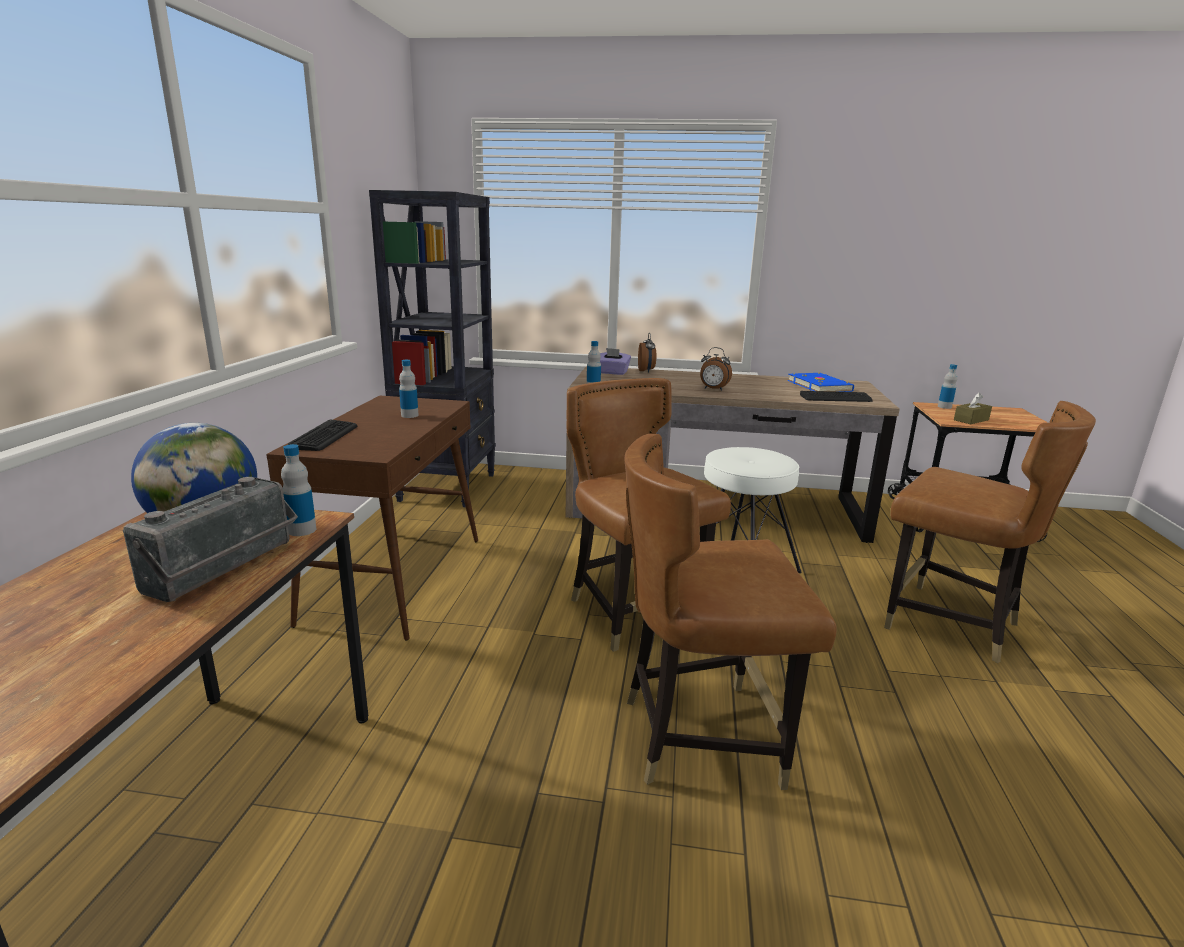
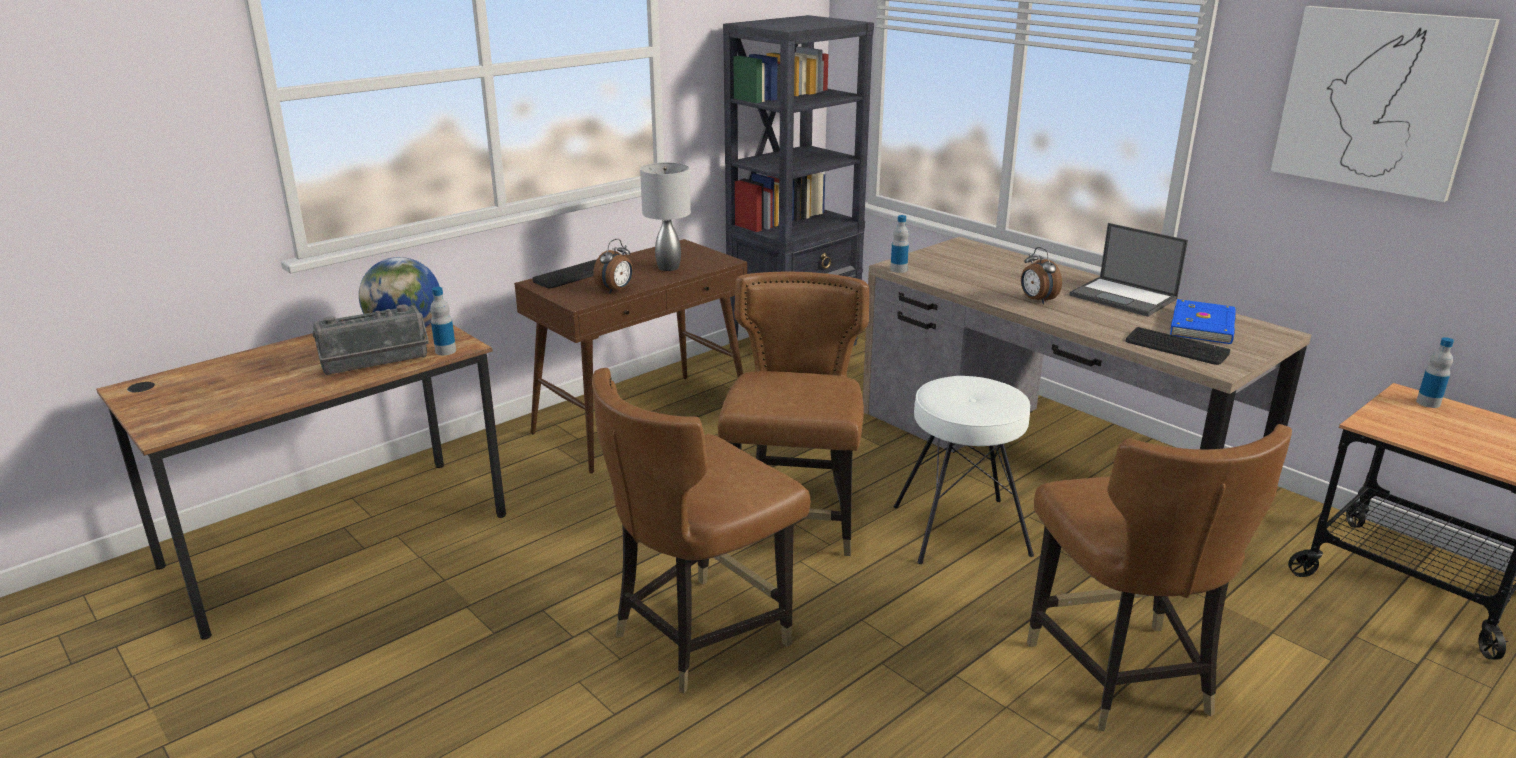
camera: 40 degrees right, 5 degrees up
(409, 415) = (668, 268): bottle -> grey table lamp
(612, 373) = (967, 252): purple tissue box -> none
(646, 371) = (1015, 257): alarm clock -> alarm clock (616, 290)
(701, 735) = (699, 635): brown chair -> brown chair turned 75 degrees counterclockwise
(751, 380) = (1124, 297): none -> laptop
(883, 226) = (1377, 101): none -> picture
(971, 420) = (1414, 432): brown tissue box -> none

